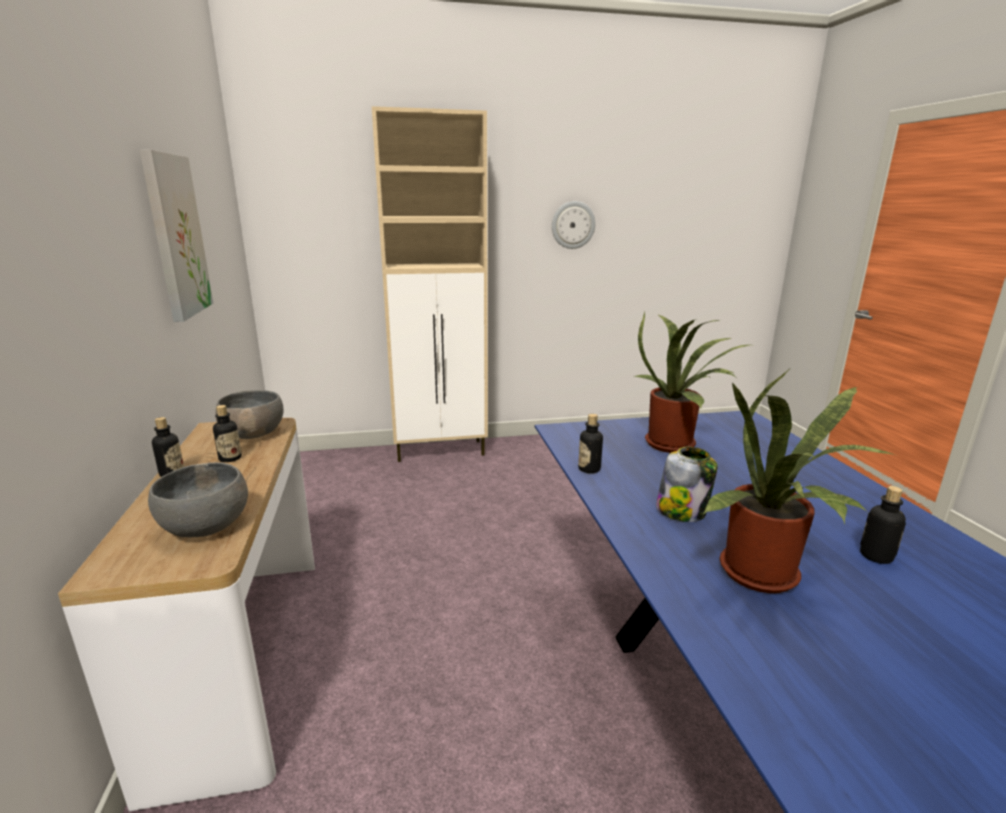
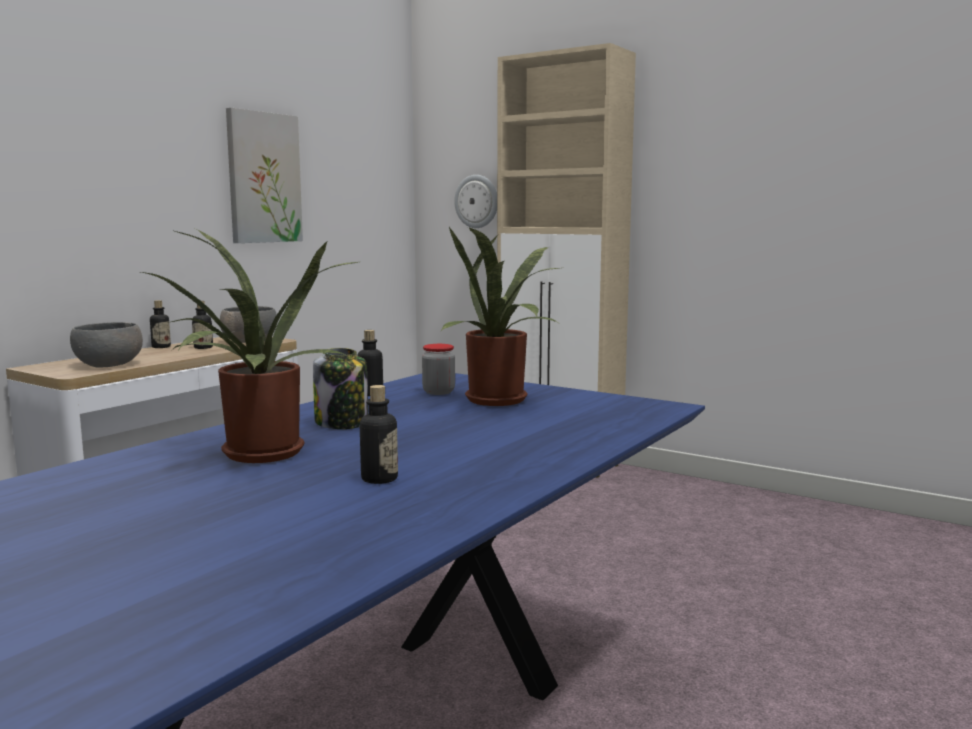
camera: 45 degrees right, 10 degrees down
(573, 225) = (758, 178): wall clock -> wall clock (477, 201)
(617, 449) = (438, 392): none -> jar

